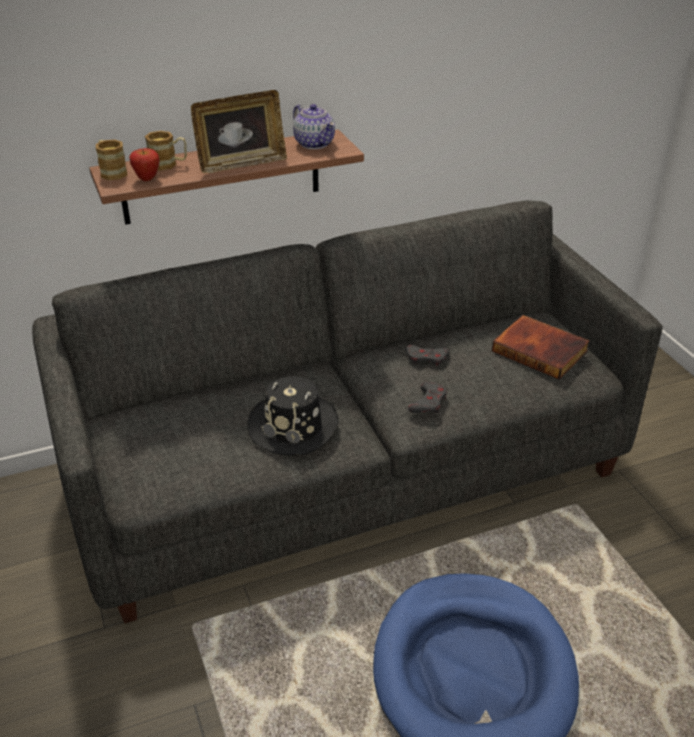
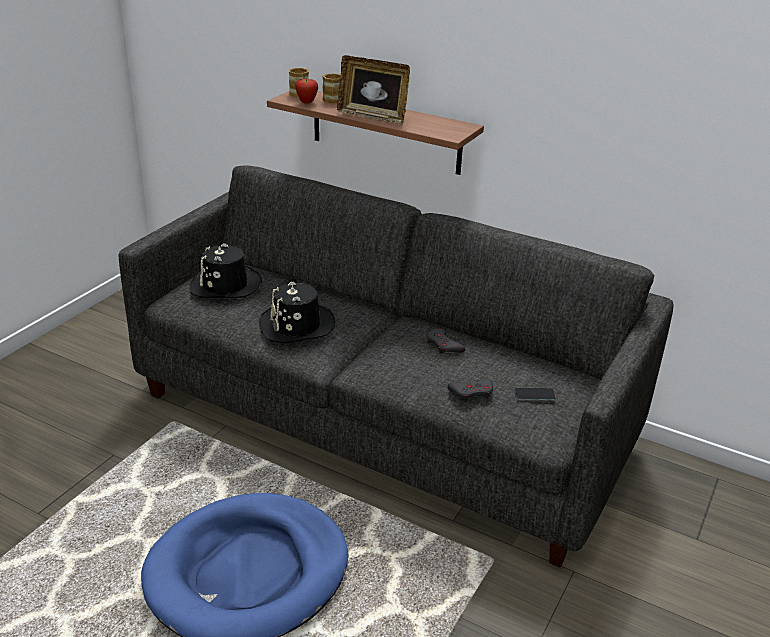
camera: 50 degrees right, 5 degrees down
(163, 438) = (225, 285): none -> black hat
(314, 143) = (444, 125): teapot -> none
(428, 402) = (390, 367): grey game controller -> grey game controller (472, 392)
(541, 350) = (534, 394): book -> phone

